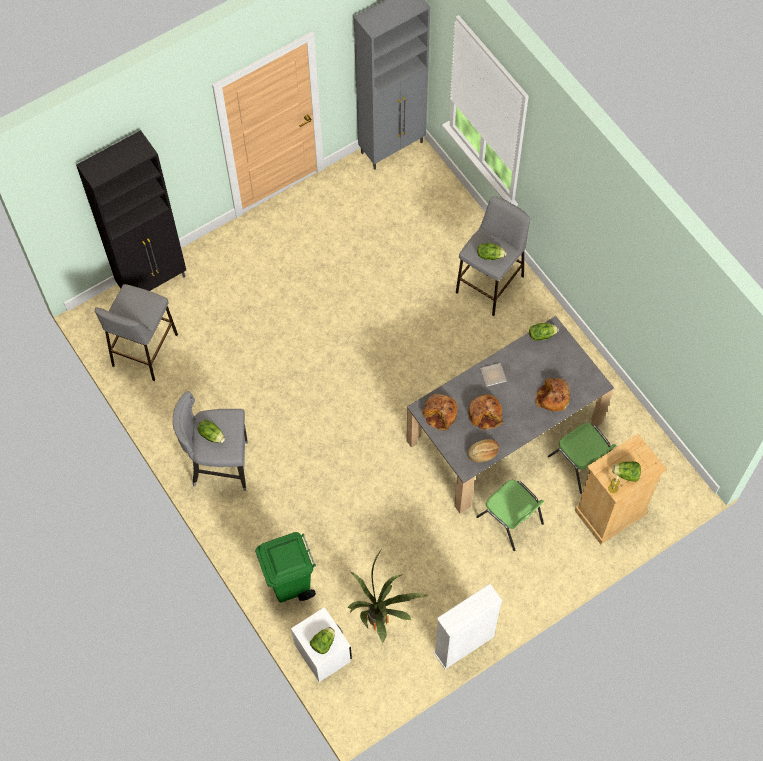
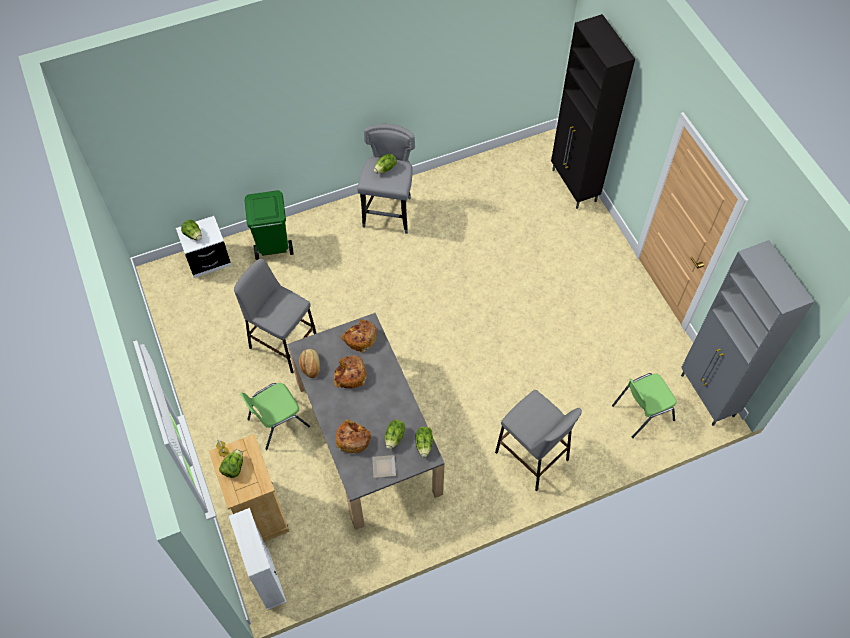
camera: 100 degrees right, 5 degrees down
(144, 350) = (507, 174): grey stool -> grey stool (283, 344)
(379, 626) = (216, 302): potted plant -> none
(464, 645) = (177, 362): white bookcase -> white bookcase (267, 578)
(490, 255) = (527, 415): lettuce -> lettuce (395, 437)
(492, 375) = (390, 389): plate -> plate (384, 466)
(581, 464) = (316, 498): green chair -> green chair (641, 412)

